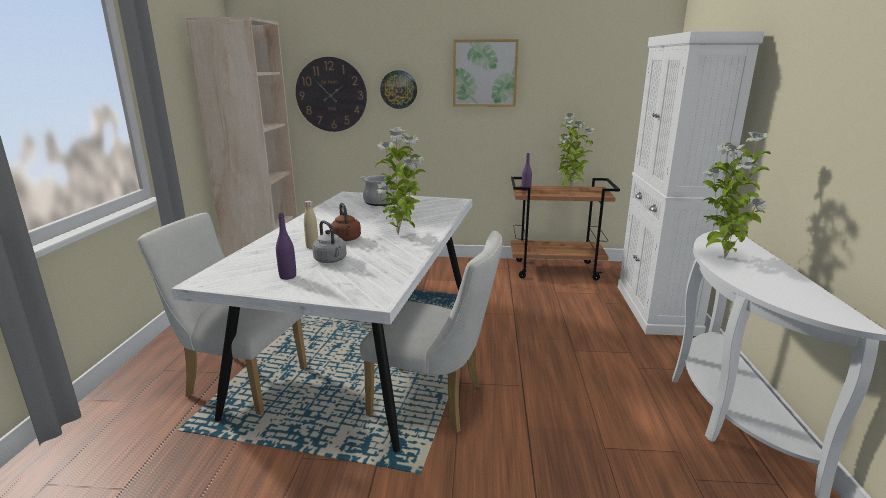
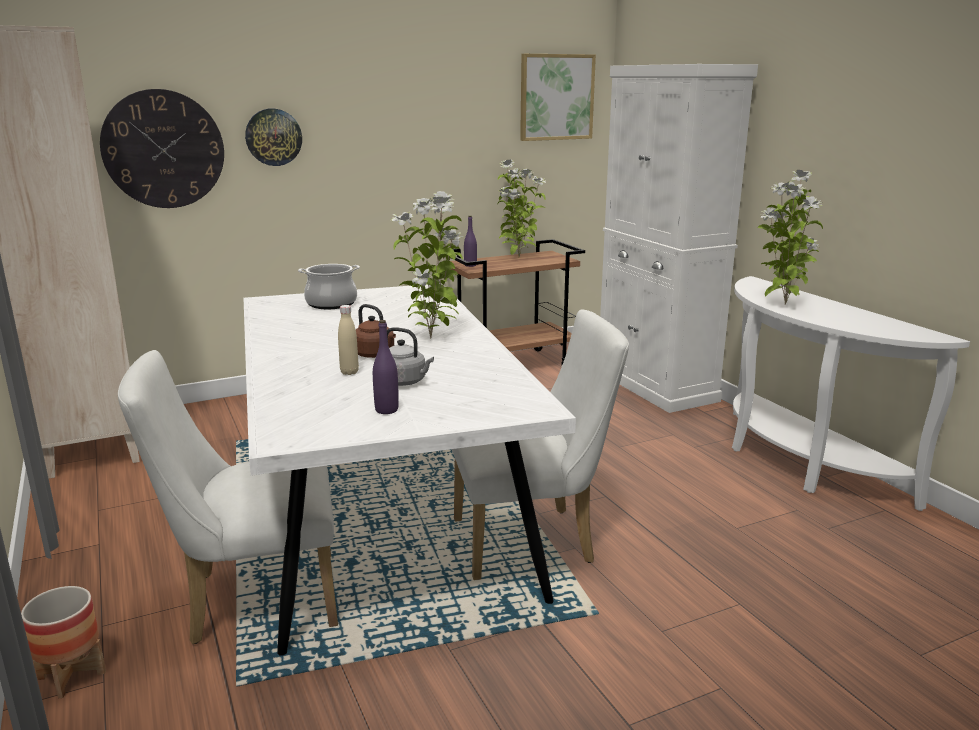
camera: 30 degrees left, 0 degrees up
(124, 392) = (72, 675): none -> planter
(484, 73) = (394, 110): picture -> picture (556, 97)

